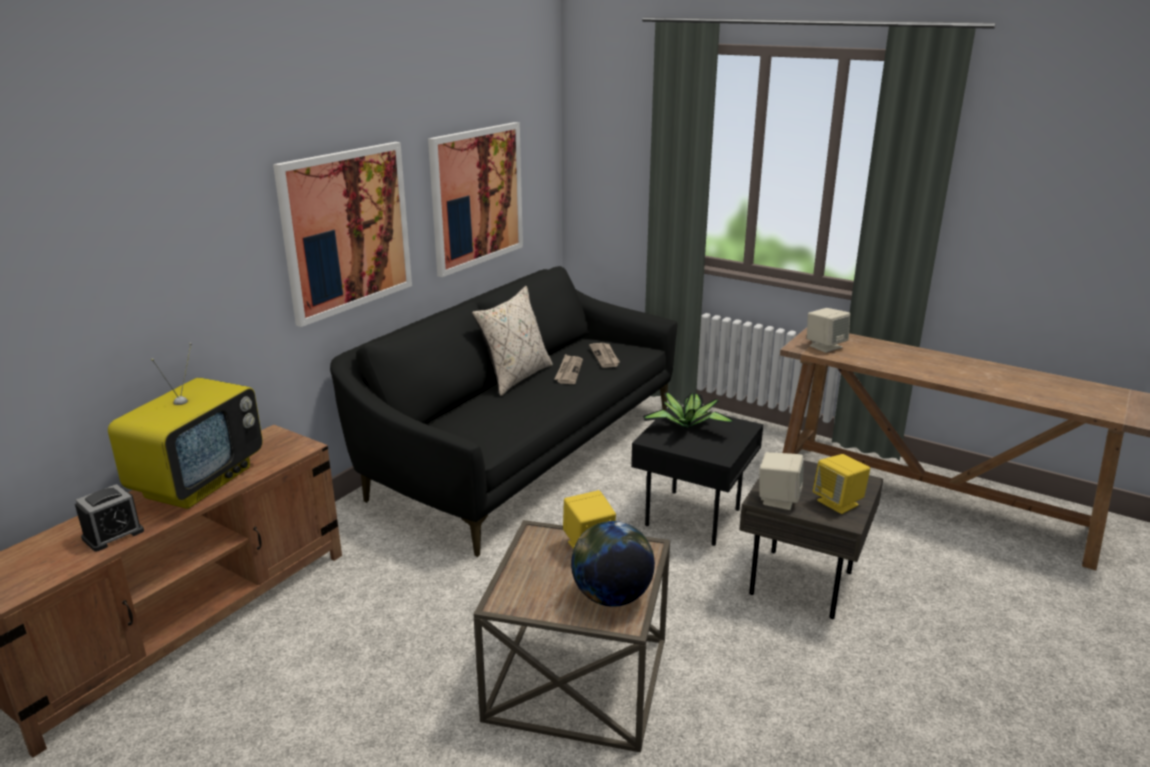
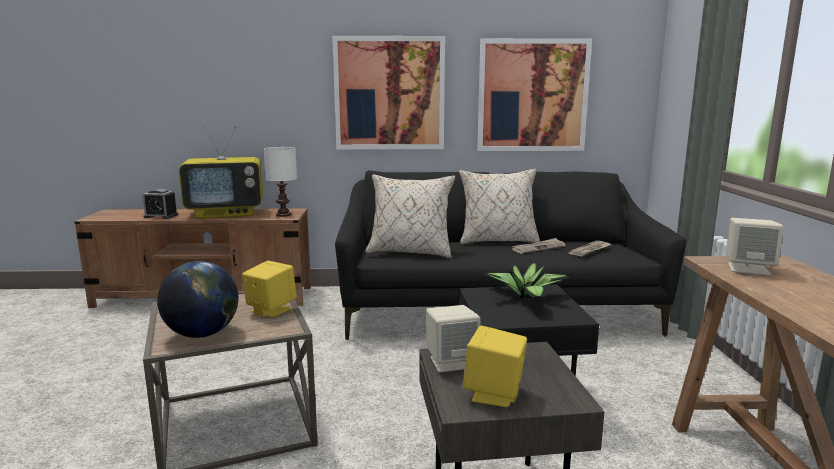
camera: 55 degrees right, 10 degrees down
(284, 447) = (283, 215): none -> white table lamp
(488, 427) = (410, 252): none -> beige pillow

